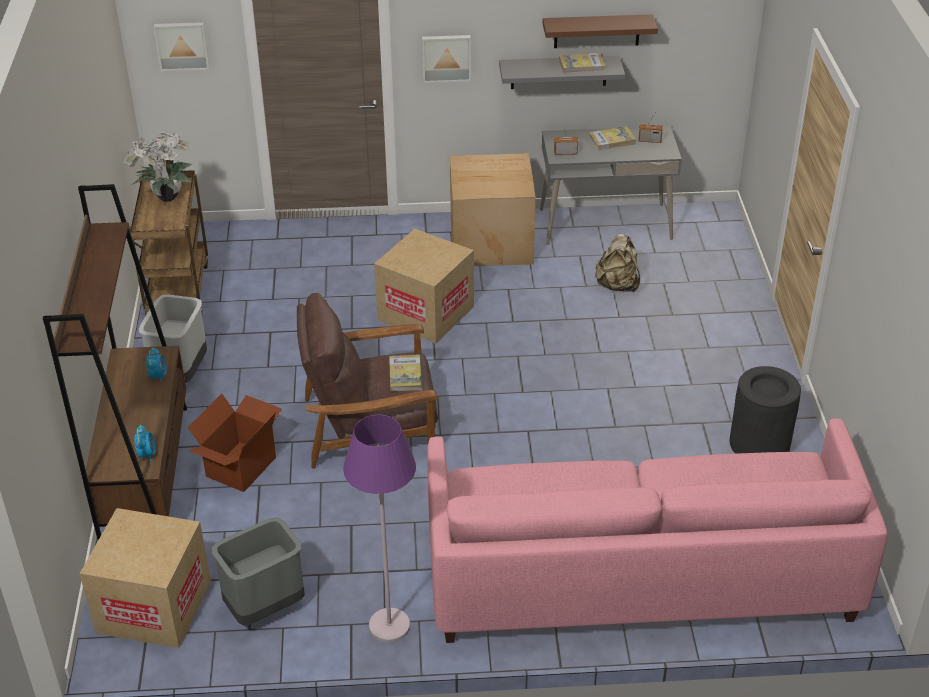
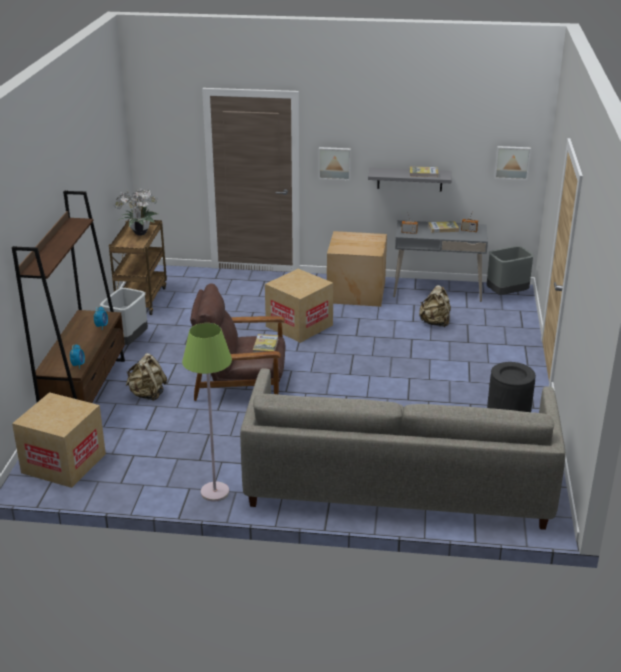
camera: 10 degrees right, 10 degrees down
(182, 45) = (165, 141): picture -> picture (512, 162)
(240, 466) = (147, 394): cardboard box -> beige backpack
(265, 608) = (135, 473): grey trash can -> grey trash can (506, 295)
(389, 626) = (214, 492): purple floor lamp -> green floor lamp
(597, 31) = (436, 152): brown shelf -> none
(639, 574) = (398, 484): pink sofa -> grey sofa

